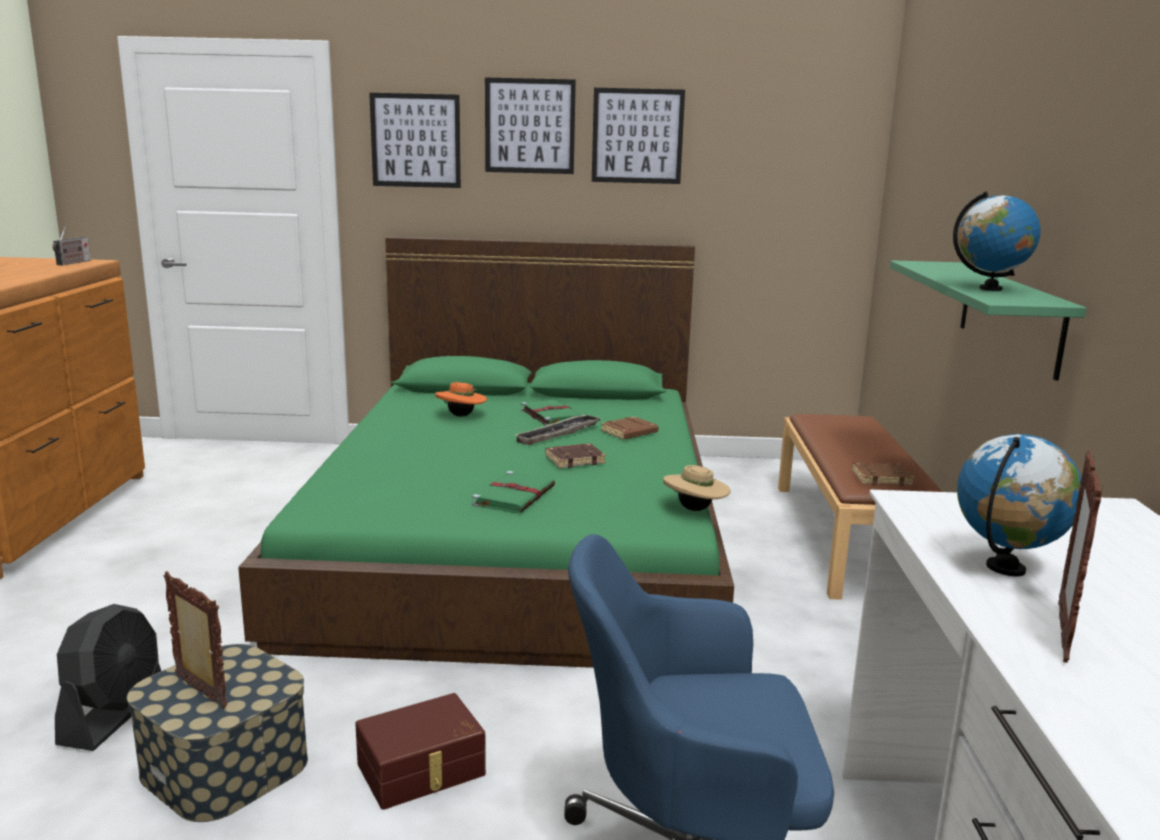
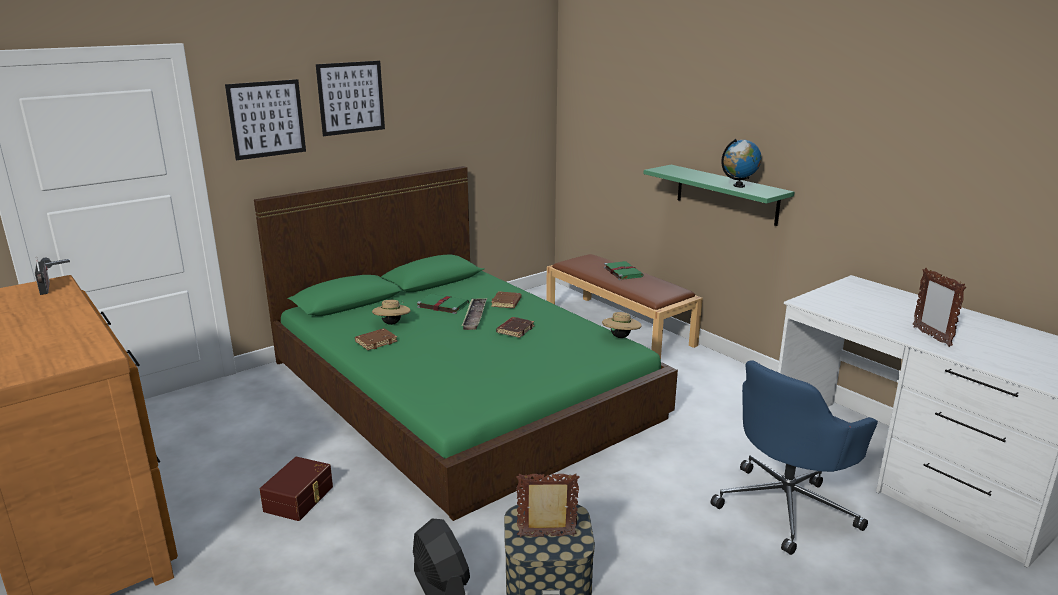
camera: 40 degrees left, 5 degrees up
(422, 771) = (633, 524): brown storage box -> brown storage box (300, 499)
(461, 416) = (392, 323): orange hat -> beige hat
(515, 495) = (531, 362): green book -> green book (622, 272)
(637, 136) = (422, 96): picture -> none
(882, 478) = (658, 290): brown book -> brown book (376, 342)
(1006, 568) = (879, 319): globe -> none

